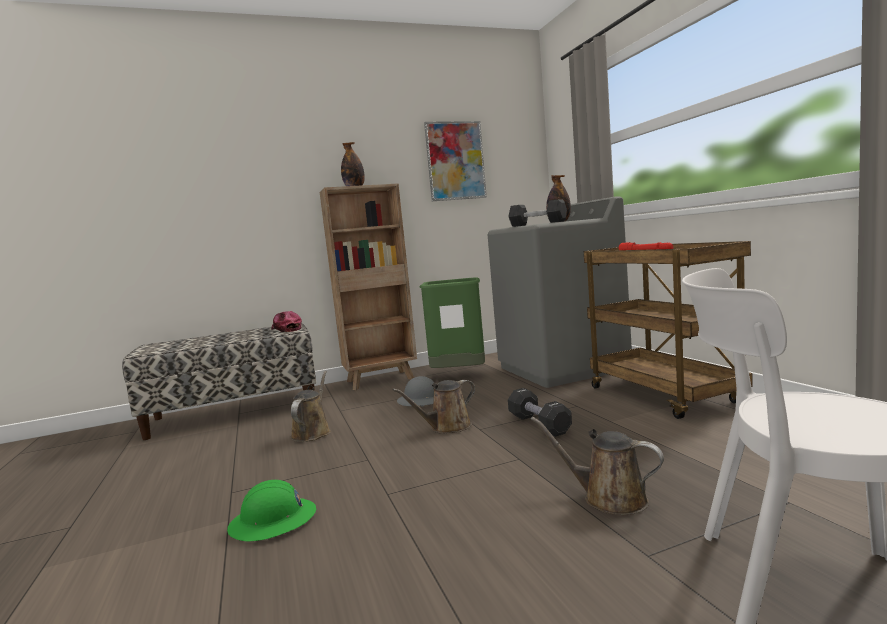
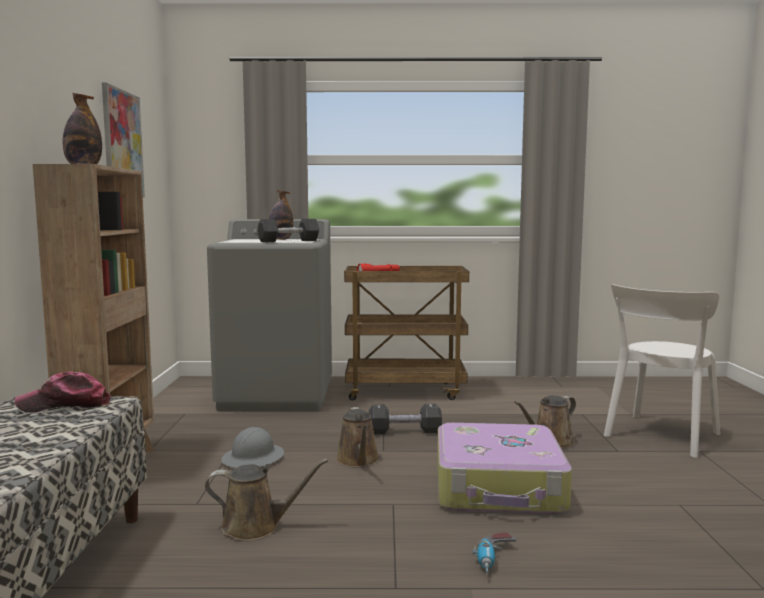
camera: 70 degrees left, 0 degrees up
(273, 521) = (495, 561): green hard hat -> power drill
(312, 432) = (256, 527): brown watering can -> brown watering can turned 150 degrees clockwise
(433, 494) = (499, 487): none -> suitcase
(459, 375) = (199, 429): green trash can -> none

